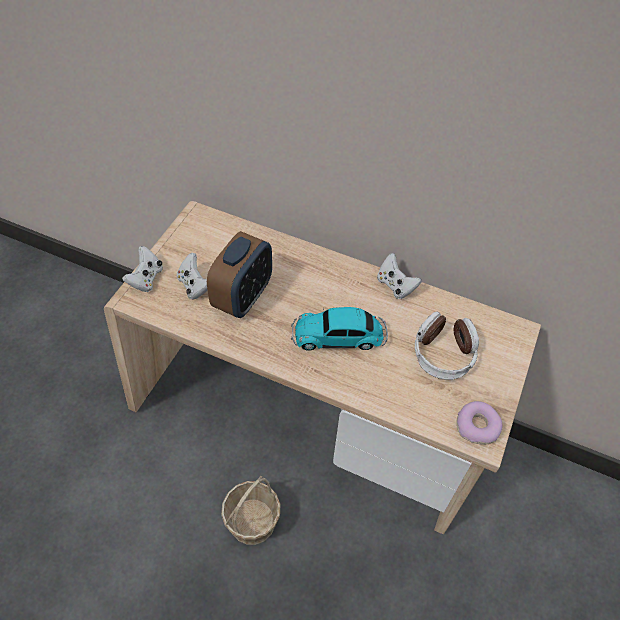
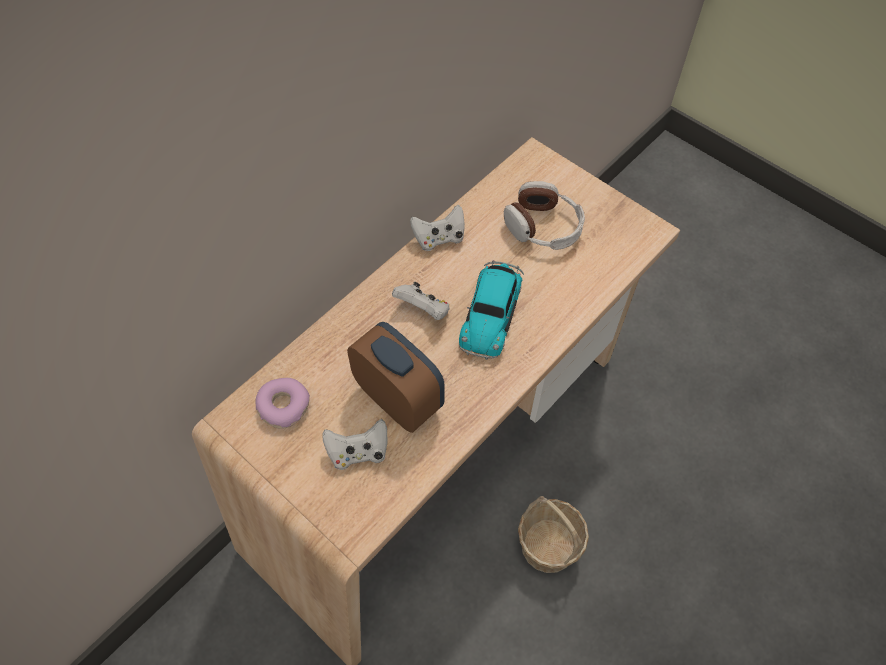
camera: 70 degrees left, 5 degrees up
(146, 279) = (322, 512): white game controller -> white game controller (423, 310)
(477, 426) = (634, 230): donut -> donut (283, 406)

